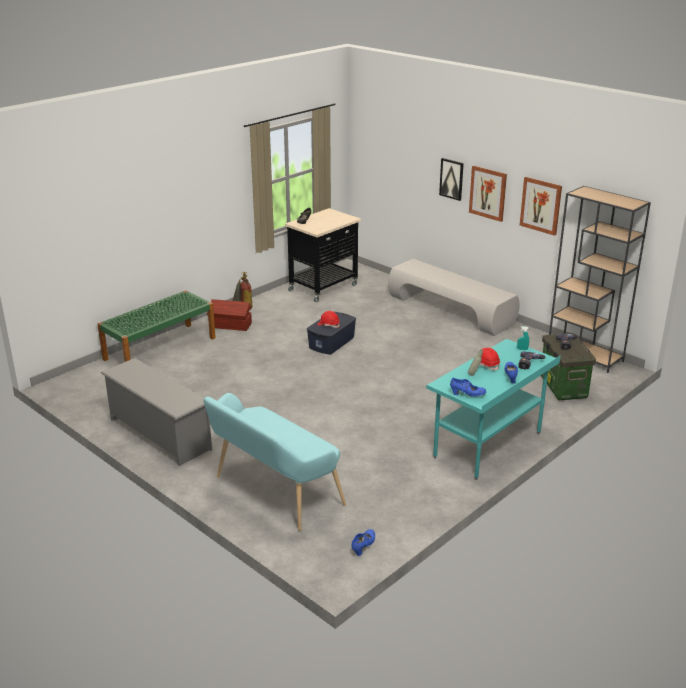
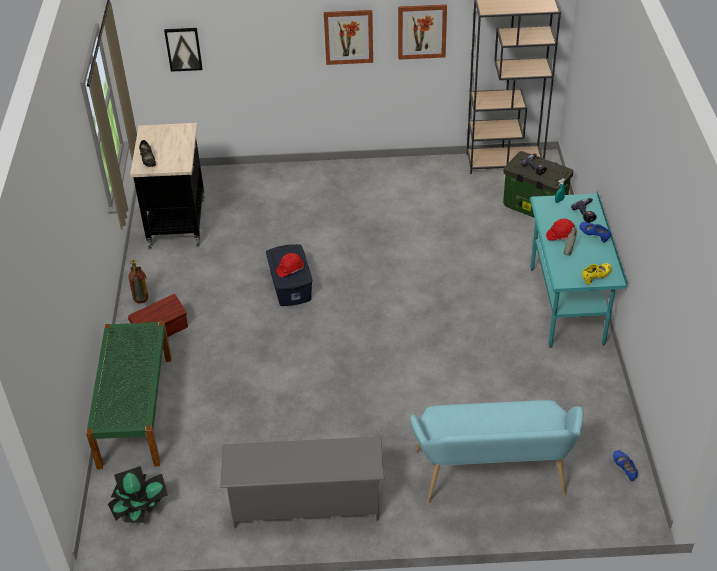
camera: 45 degrees left, 15 degrees up
(90, 386) = (140, 509): none -> potted plant
(451, 179) = (293, 34): picture -> picture (183, 49)
(451, 310) = (334, 177): grey bench -> none
(467, 395) = (596, 277): blue shoe -> yellow shoe

